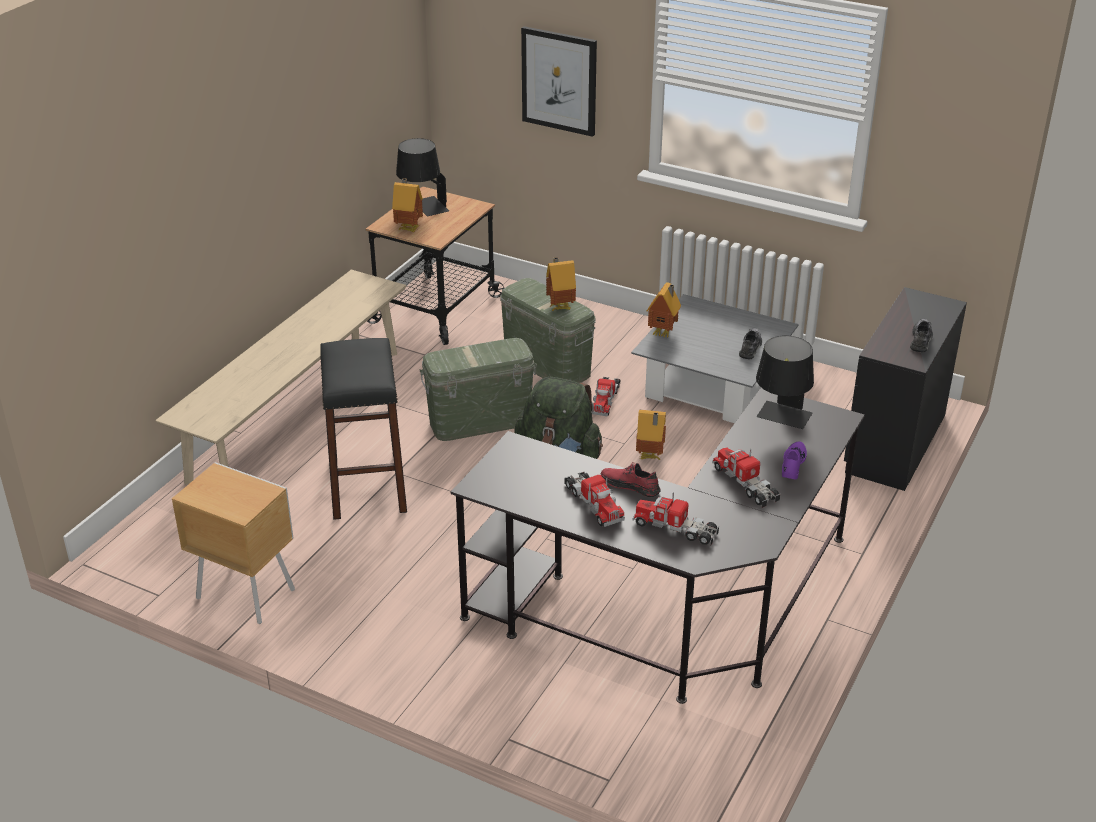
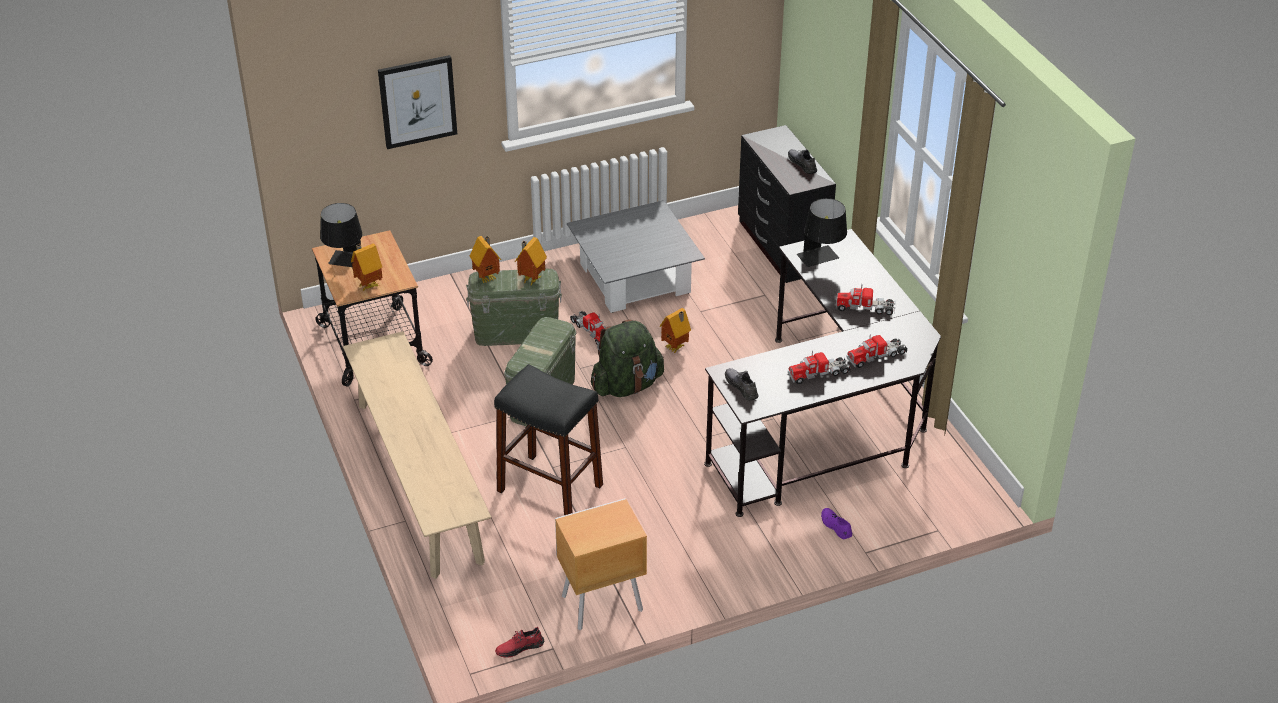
camera: 50 degrees left, 5 degrees up
(593, 503) = (819, 373): toy truck -> toy truck turned 150 degrees clockwise
(630, 485) = (818, 350): red shoe -> red shoe (519, 647)
(663, 333) = (602, 257): toy house -> toy house (487, 278)
(750, 347) = (663, 233): grey shoe -> grey shoe (741, 387)
(792, 464) = (867, 281): purple shoe -> purple shoe (835, 526)

